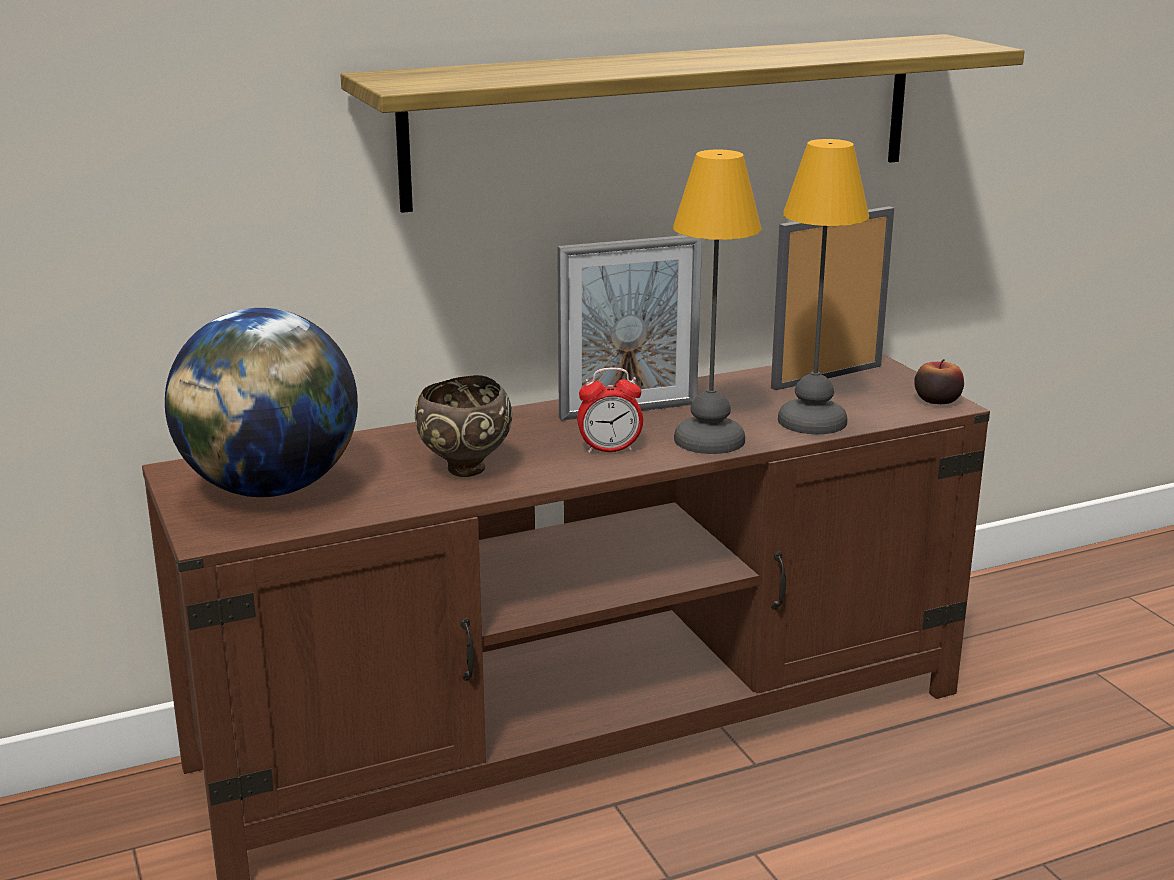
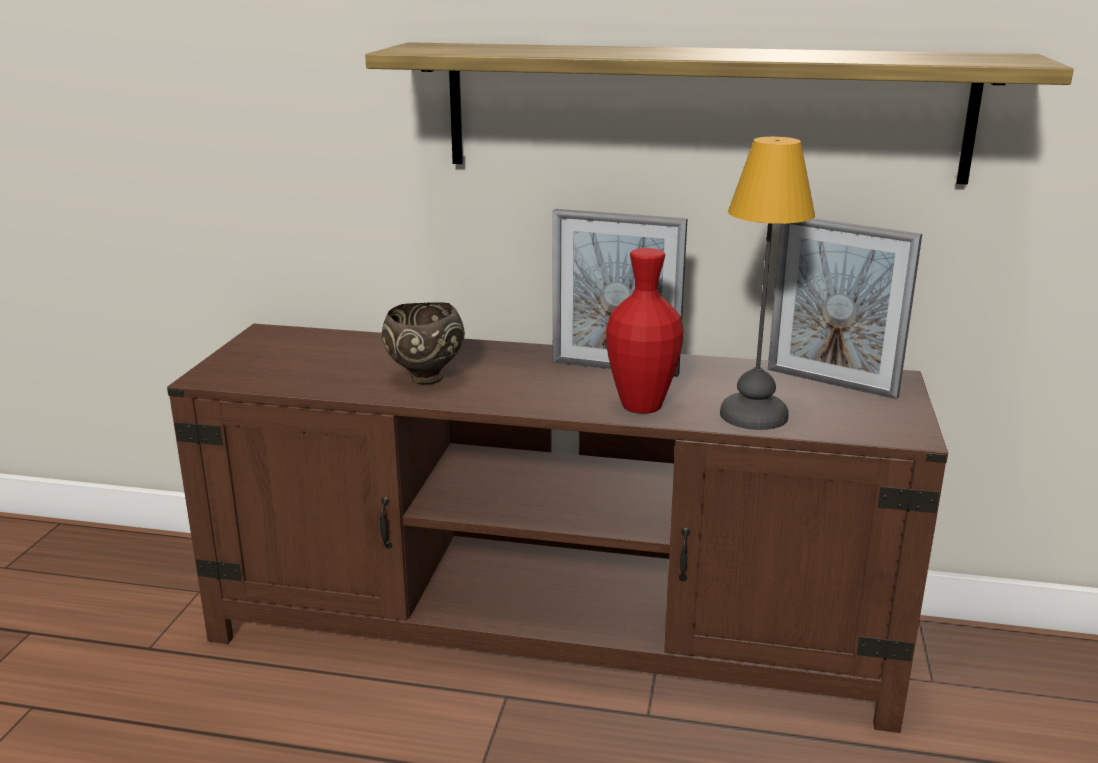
camera: 35 degrees right, 0 degrees up
(270, 489) = (290, 357): globe -> none
(609, 449) = (549, 392): alarm clock -> none
(711, 439) = (641, 407): table lamp -> red vase
(826, 376) = (831, 383): picture frame -> picture frame turned 150 degrees counterclockwise
(937, 400) = (905, 429): apple -> none

